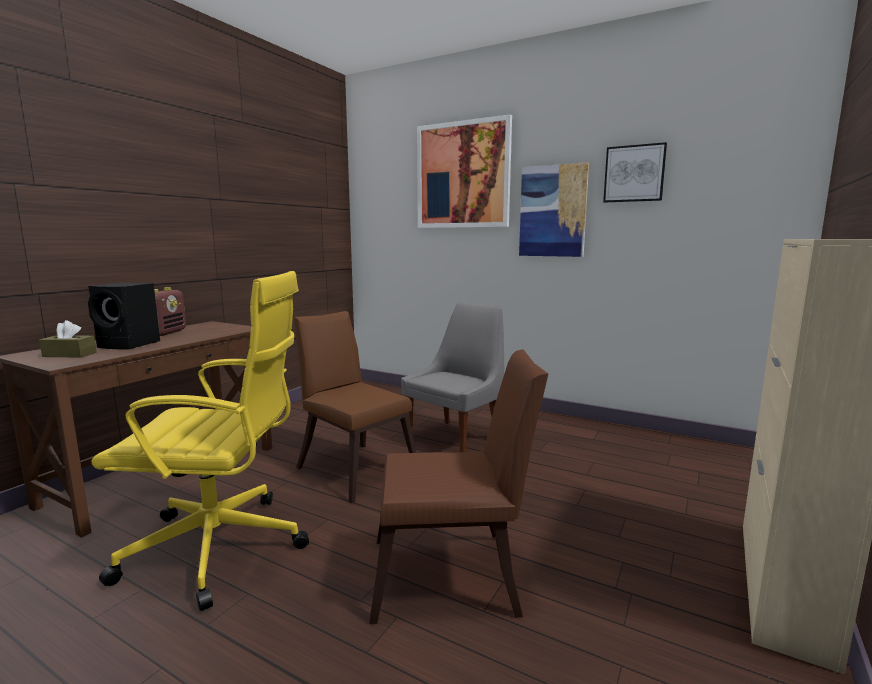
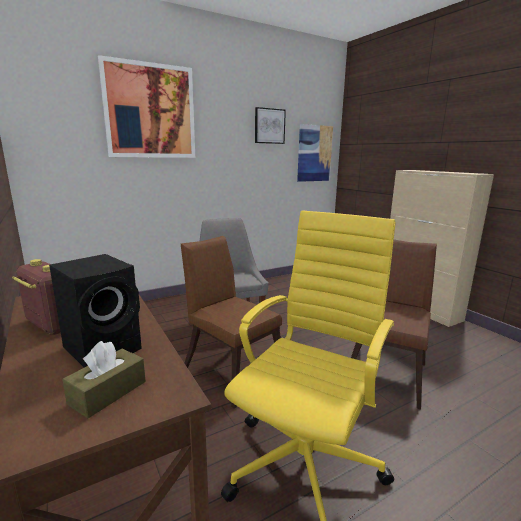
camera: 60 degrees left, 5 degrees up
(354, 467) = (231, 369): brown chair -> brown chair turned 60 degrees clockwise
(552, 211) = (224, 147): picture -> picture (314, 153)

